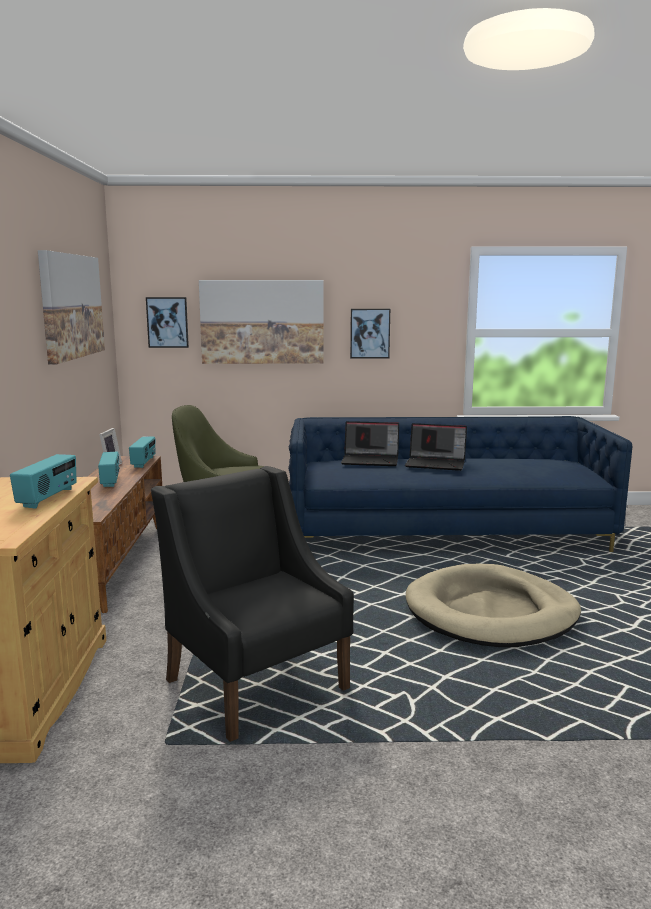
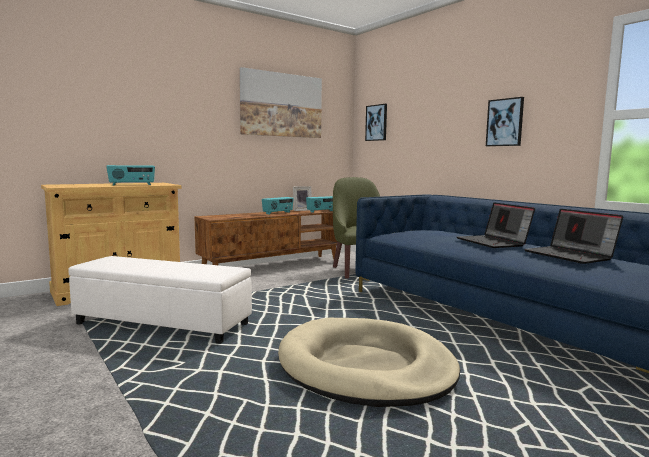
camera: 55 degrees right, 5 degrees down
(256, 683) = (163, 323): black armchair -> white ottoman
(262, 322) = (428, 118): picture -> none
(371, 460) = (452, 232): laptop -> laptop (571, 255)

